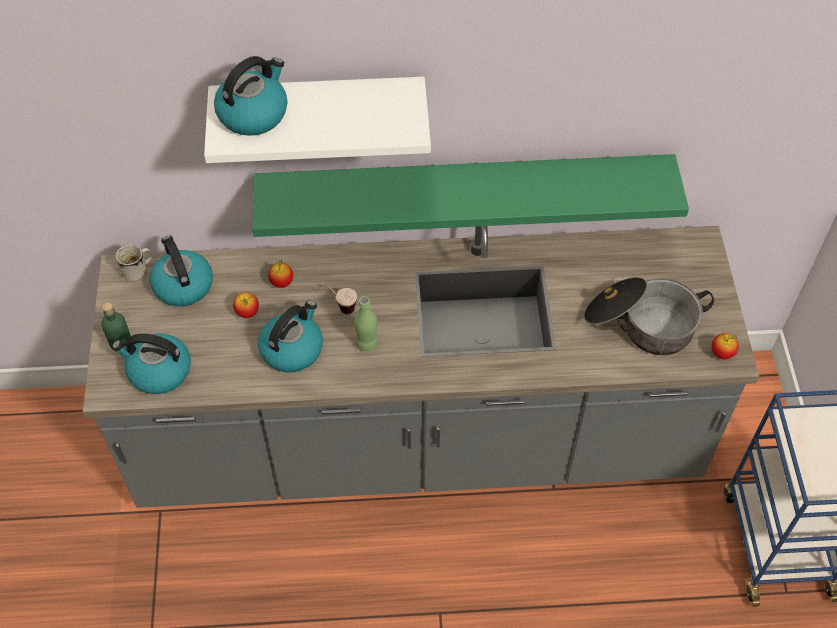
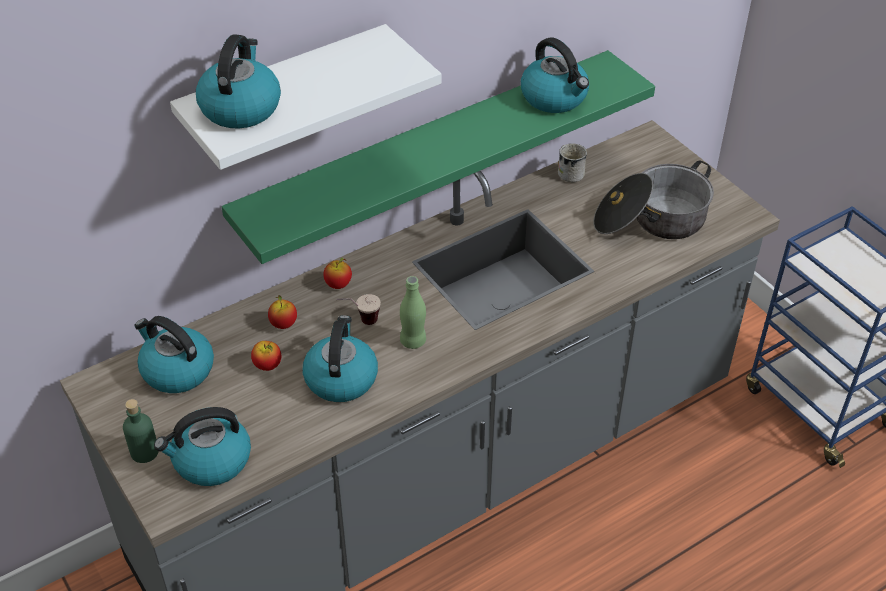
camera: 30 degrees left, 10 degrees down
(139, 270) = (115, 376): white mug -> white mug (573, 172)
(589, 184) = (555, 97): none -> kettle
(722, 353) = (736, 215): apple -> apple (338, 285)

